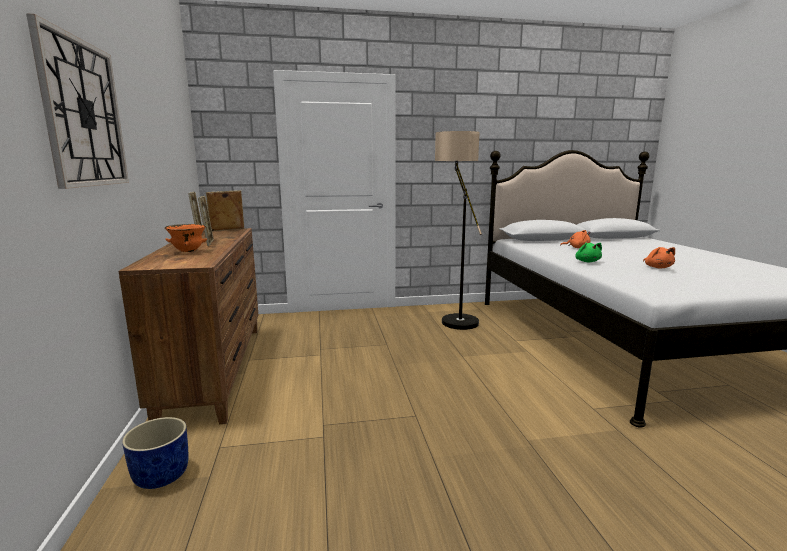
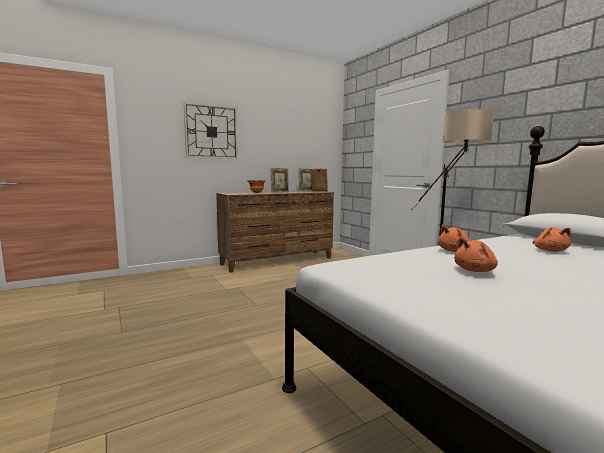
camera: 70 degrees right, 5 degrees down
(161, 475) = (191, 272): blue planter -> none
(587, 261) = (454, 251): green plush toy -> orange plush toy

